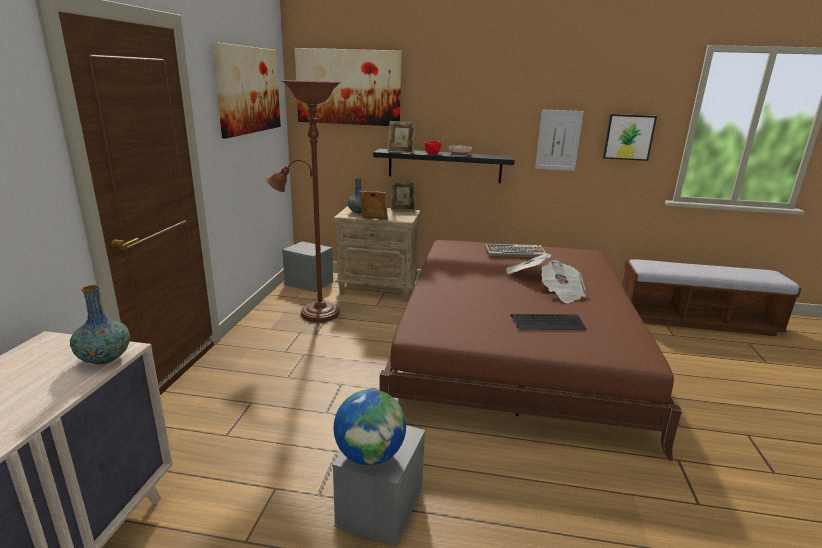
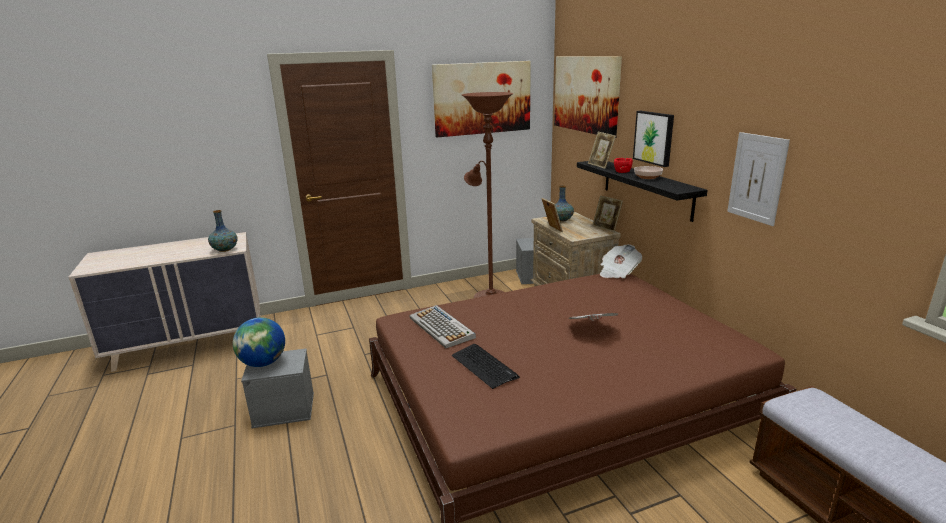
camera: 60 degrees right, 0 degrees up
(515, 252) = (651, 308): keyboard -> keyboard (442, 327)
(561, 293) = (573, 358): newspaper -> newspaper (618, 272)
(628, 137) = (852, 189): picture -> picture (654, 137)

